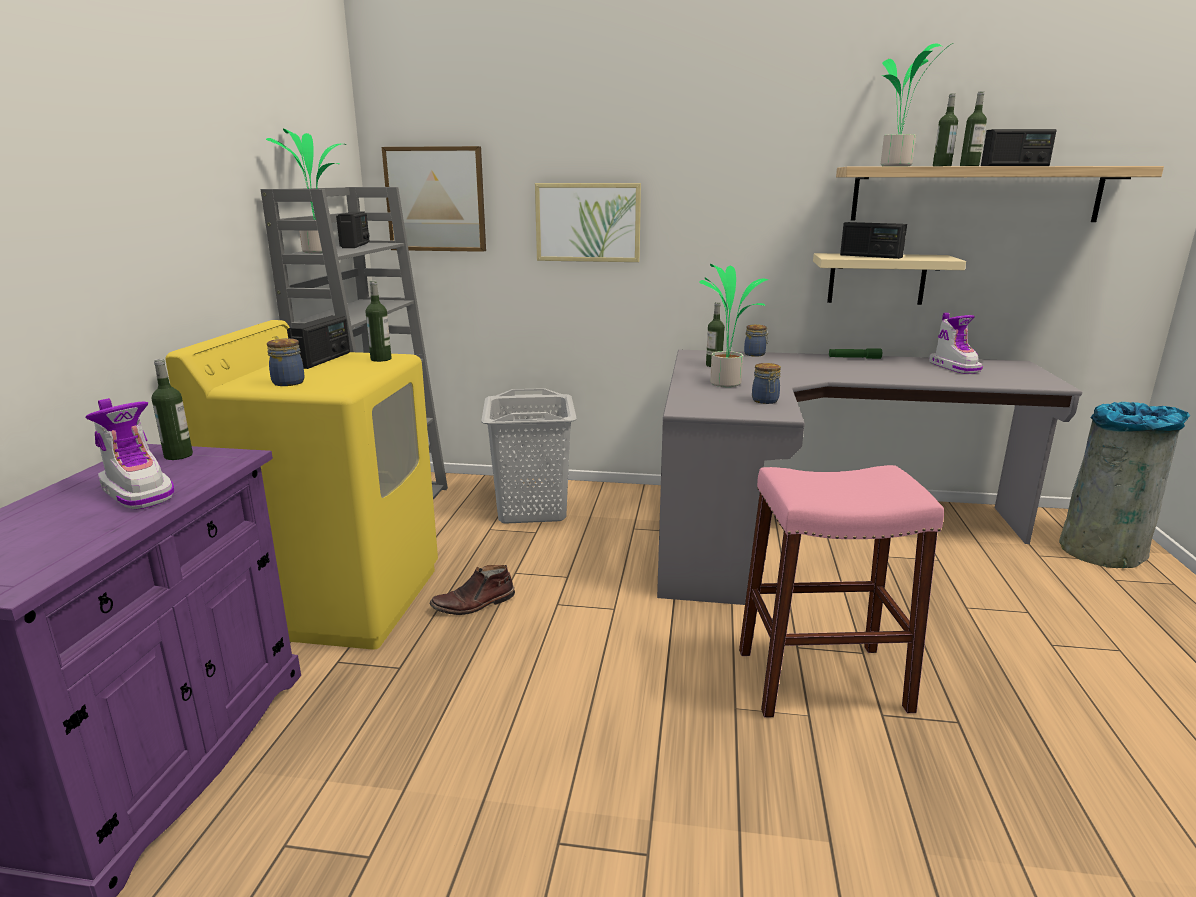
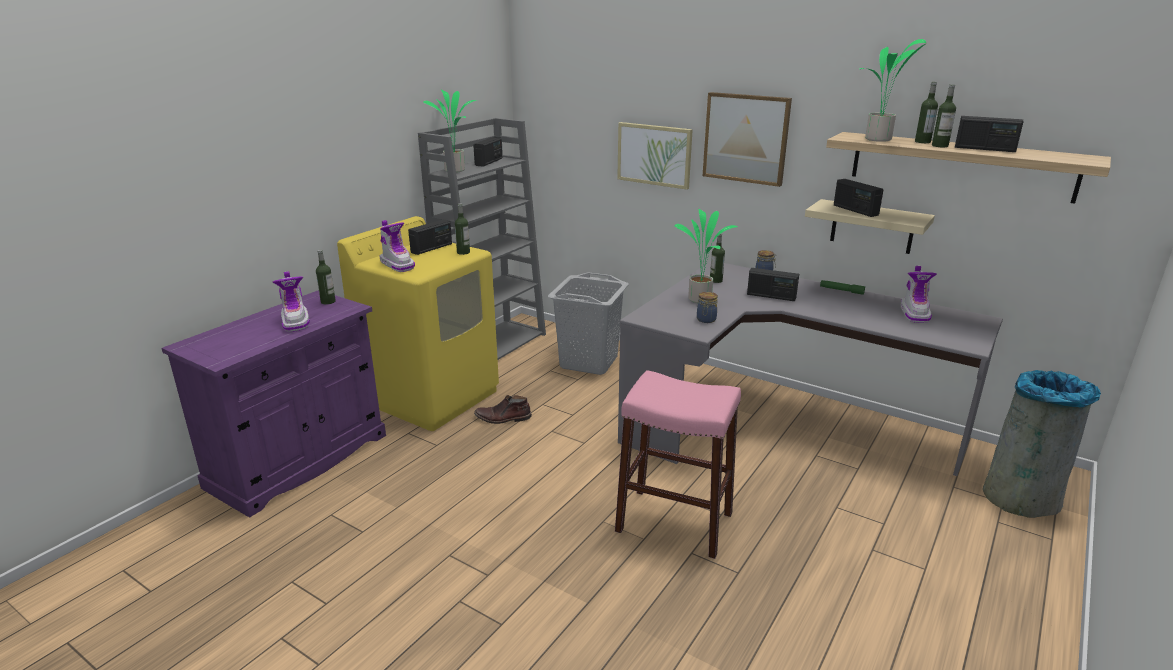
camera: 25 degrees right, 5 degrees up
(290, 382) = (397, 265): jar -> boot
(436, 199) = (556, 127): picture -> picture (746, 138)
(796, 371) = (771, 296): none -> radio

